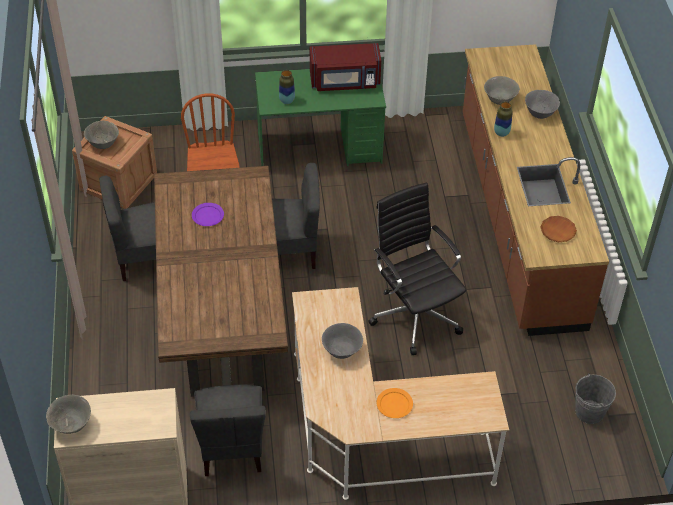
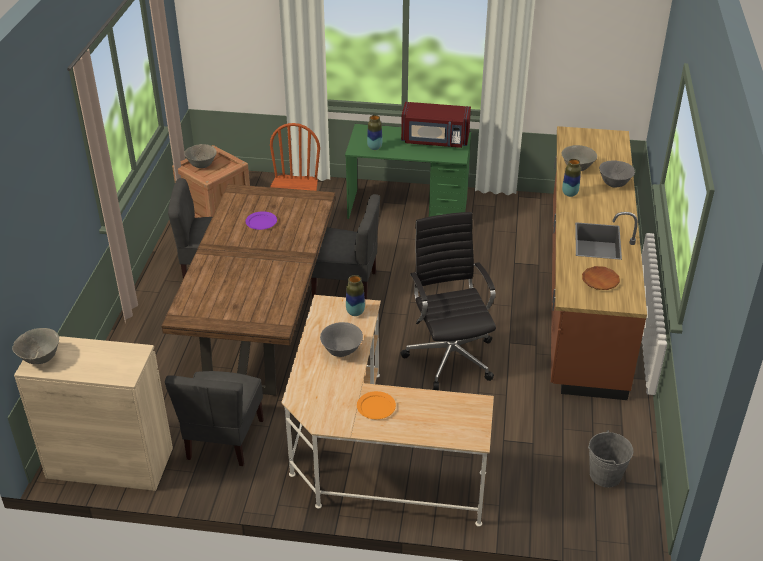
camera: 15 degrees right, 10 degrees down
(339, 305) = (355, 312): none -> vase

